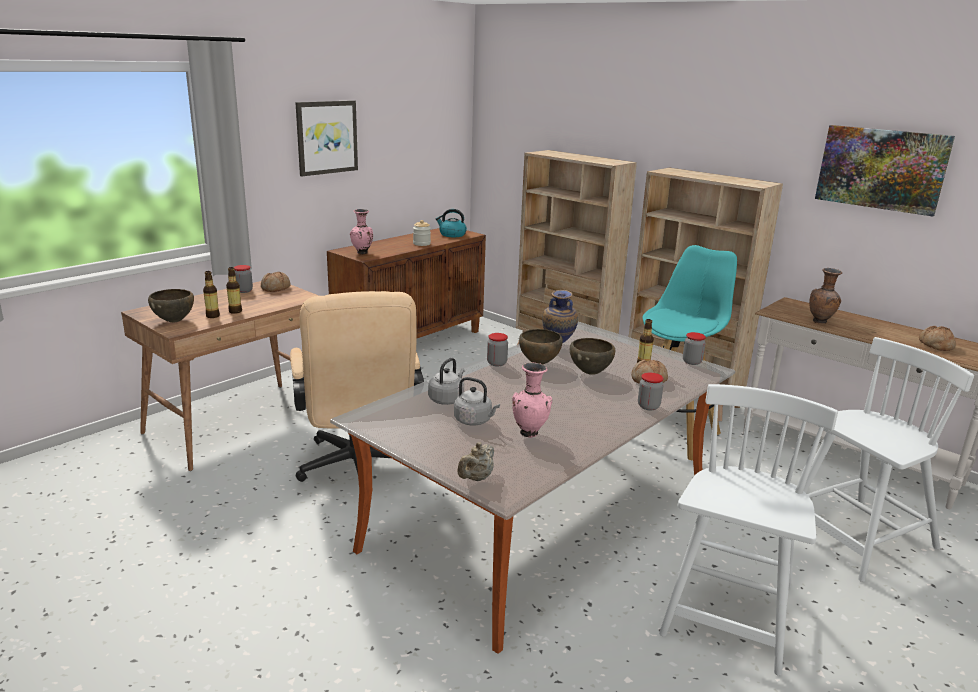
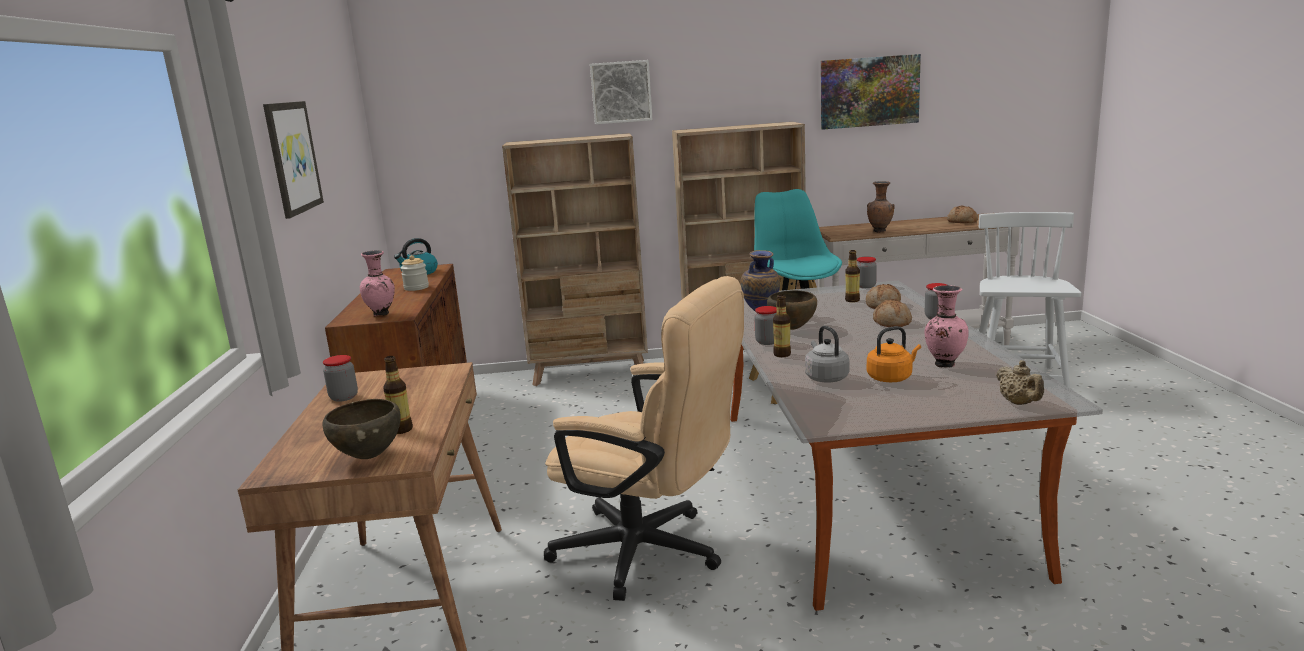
camera: 45 degrees left, 5 degrees down
(235, 311) = (413, 414): bottle -> bottle (782, 354)
(276, 288) = (378, 379): bread -> bread (892, 322)
(474, 421) = (891, 378): grey kettle -> orange kettle
(590, 373) = (841, 318): brown bowl -> none
(638, 124) = (621, 92): none -> picture
(728, 612) = (1072, 462): white chair -> none

